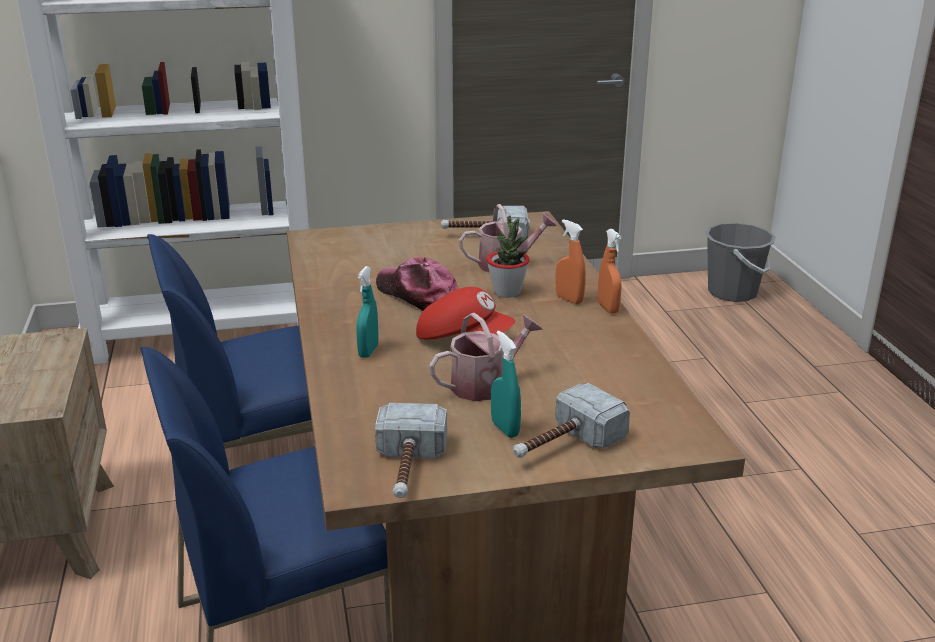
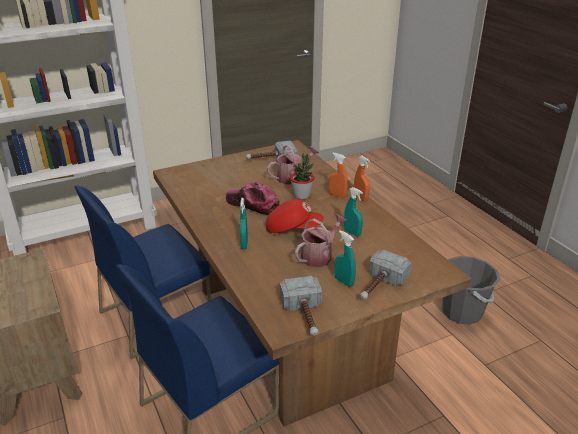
camera: 15 degrees left, 5 degrees up
(563, 358) = (352, 233): none -> turquoise spray bottle
(732, 292) = (375, 165): grey bucket -> grey bucket (462, 312)

